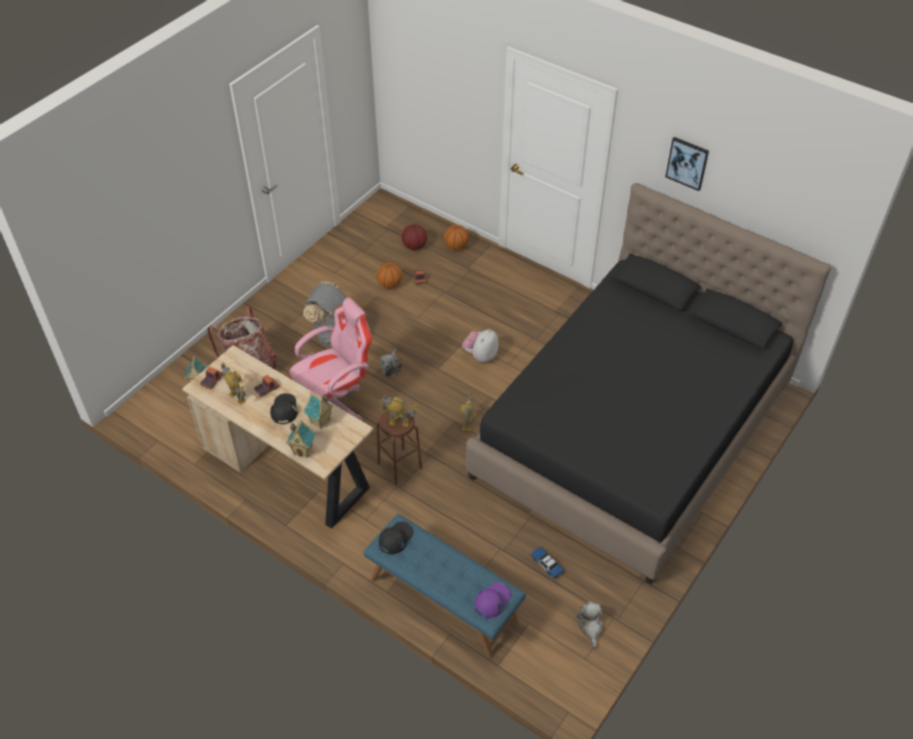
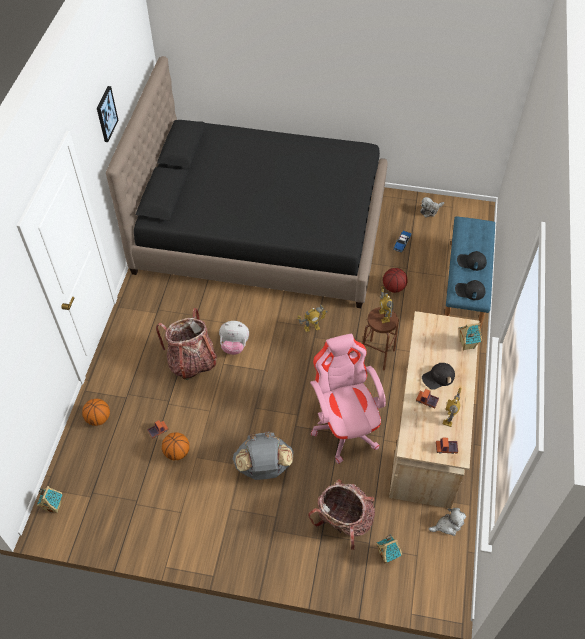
camera: 115 degrees left, 5 degrees up
(320, 422) = (433, 346): toy house -> toy house (54, 506)
(336, 404) = (344, 427): pink office chair -> pink office chair turned 45 degrees clockwise
(391, 367) = (281, 405): plush toy -> plush toy (447, 525)
(414, 246) = (111, 455): basketball -> basketball (393, 287)
(437, 563) = (471, 262): none -> black cap
(480, 320) = (192, 362): none -> backpack
(492, 600) = (475, 226): purple cap -> none

